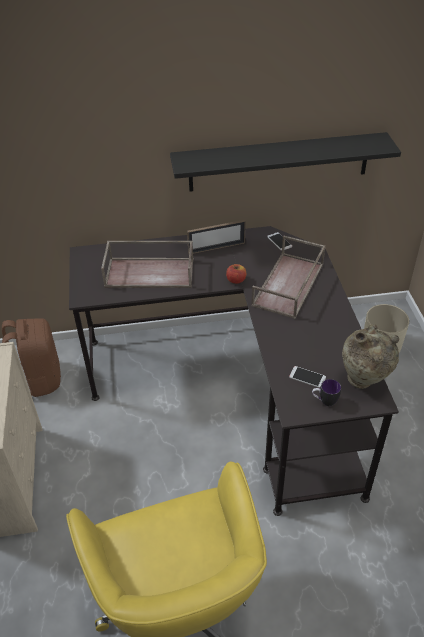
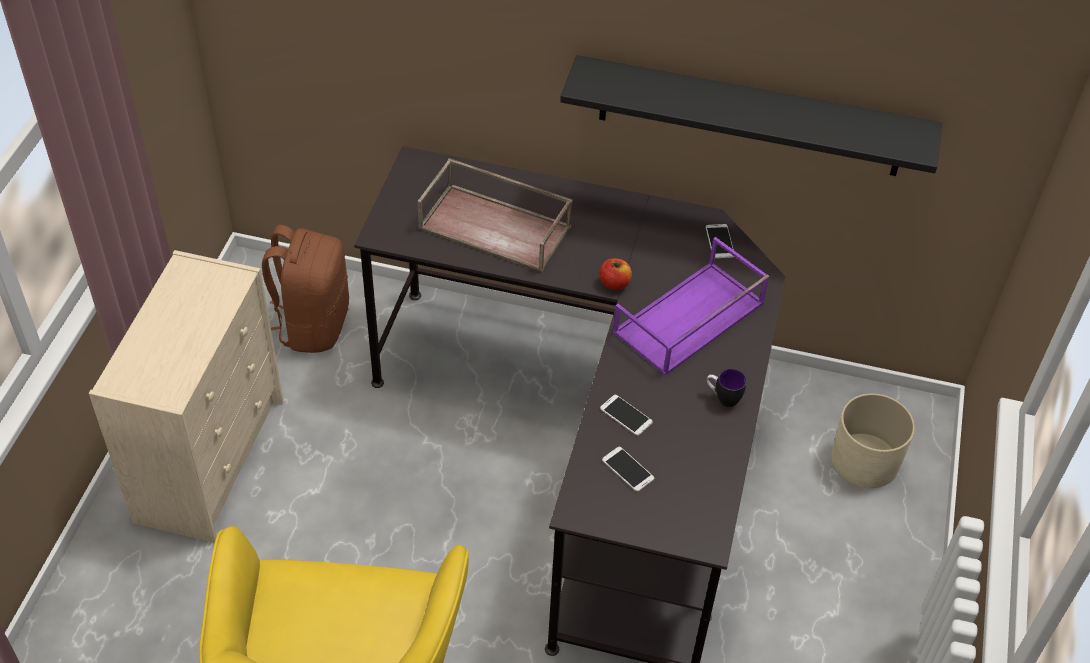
camera: 20 degrees right, 5 degrees up
(216, 248) = (616, 219): picture frame -> none
(287, 348) = (626, 415): none -> phone
(289, 285) = (689, 319): brown tray -> purple tray
(324, 401) = (629, 513): mug -> mug (722, 398)
(363, 382) = (704, 506): beige vase -> none

